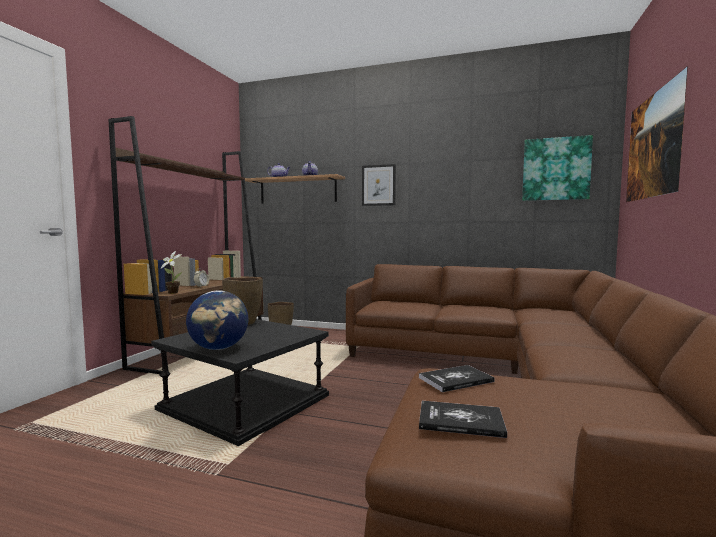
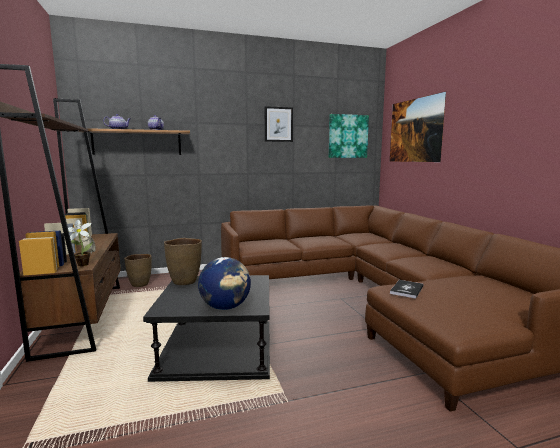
camera: 35 degrees left, 5 degrees up
(378, 185) = (221, 141): picture -> picture (278, 124)
(460, 420) = (453, 310): book -> none

